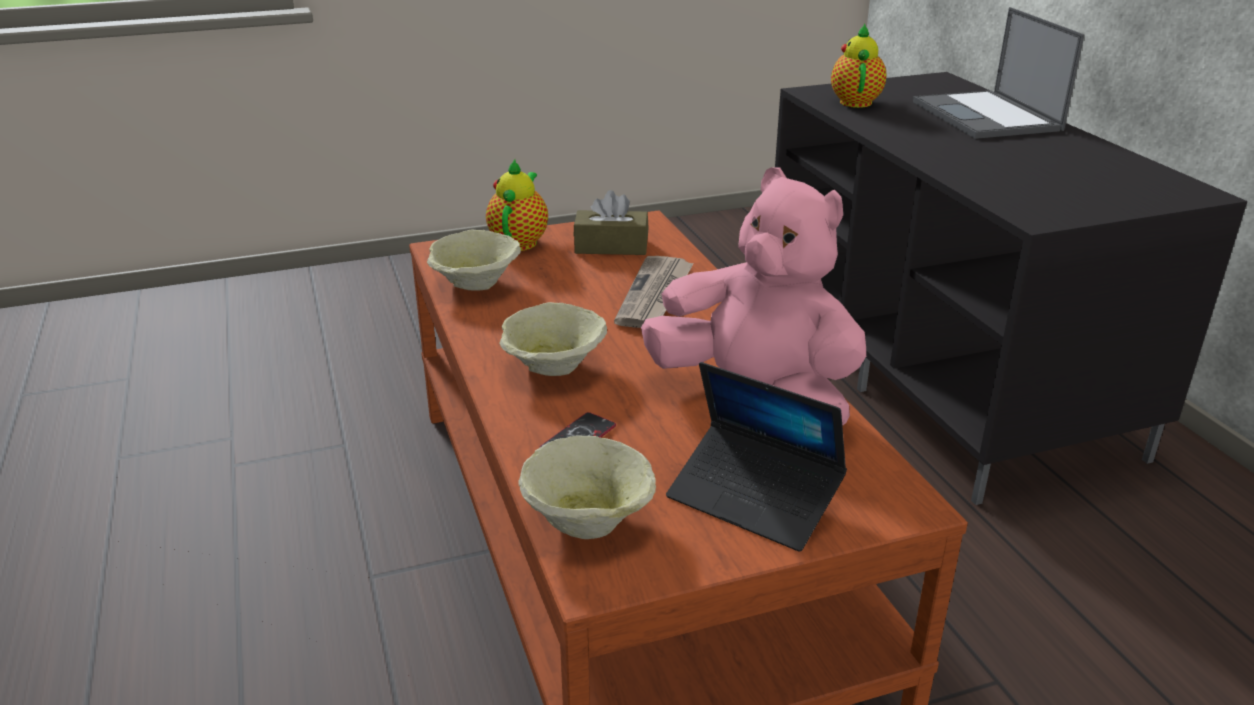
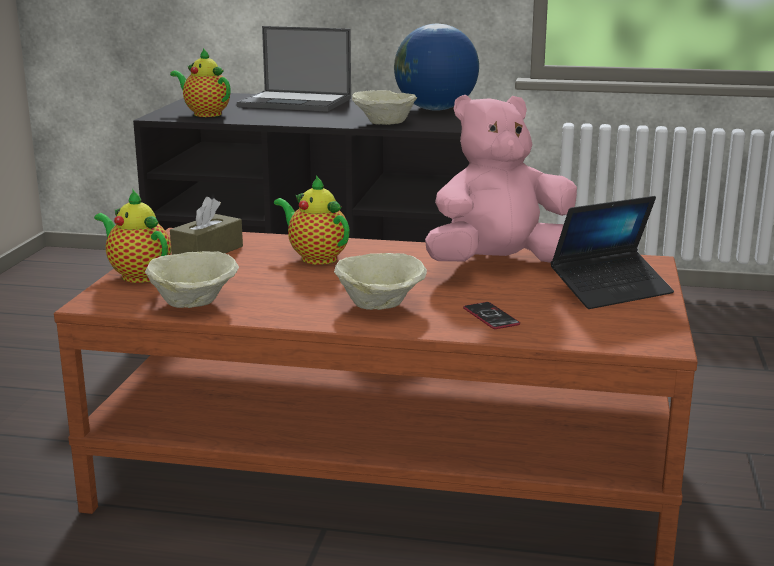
camera: 60 degrees left, 10 degrees down
(590, 518) = (593, 332): beige bowl -> beige bowl (385, 123)
(655, 296) = (315, 257): newspaper -> teapot
(1104, 180) = (435, 109): none -> globe

